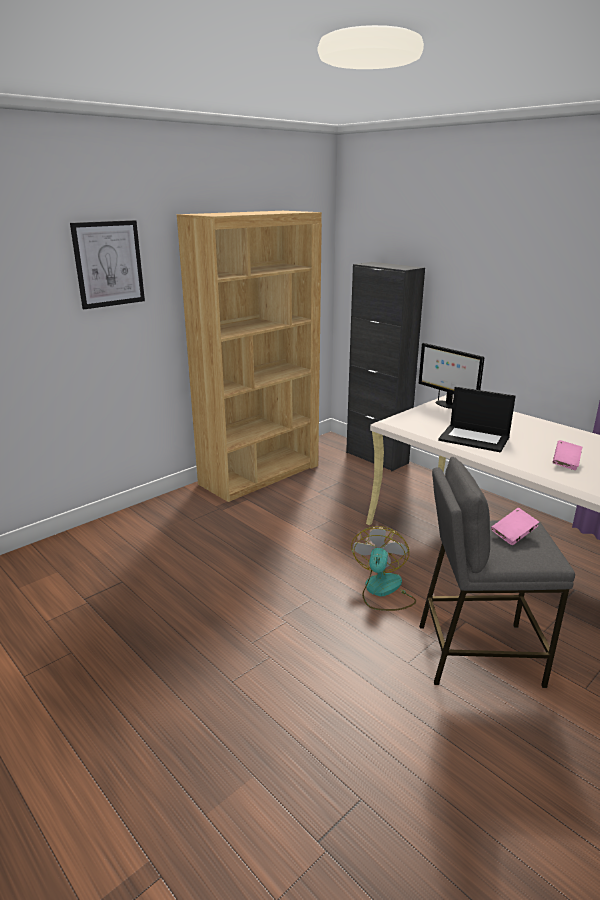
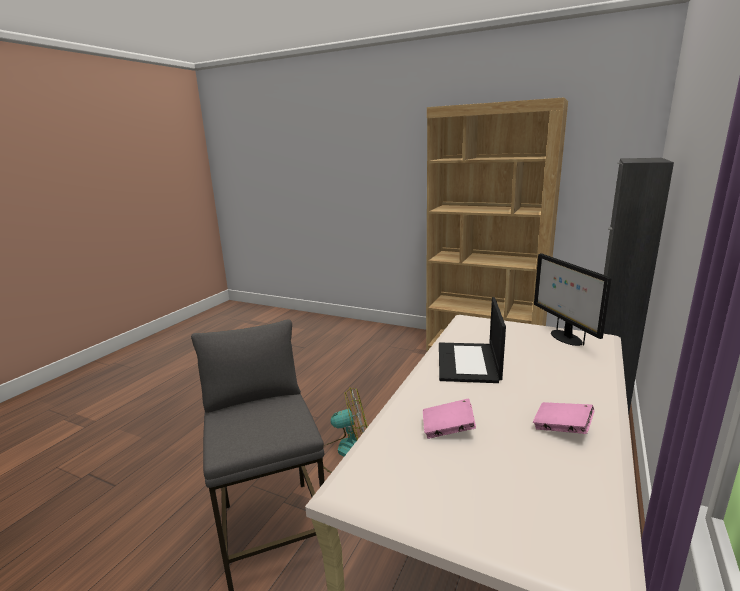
camera: 70 degrees right, 5 degrees down
(108, 264) = (390, 147): picture -> none
(447, 405) = (565, 337): monitor -> monitor turned 45 degrees counterclockwise
(513, 535) = (268, 420): pink book -> pink book (562, 428)

